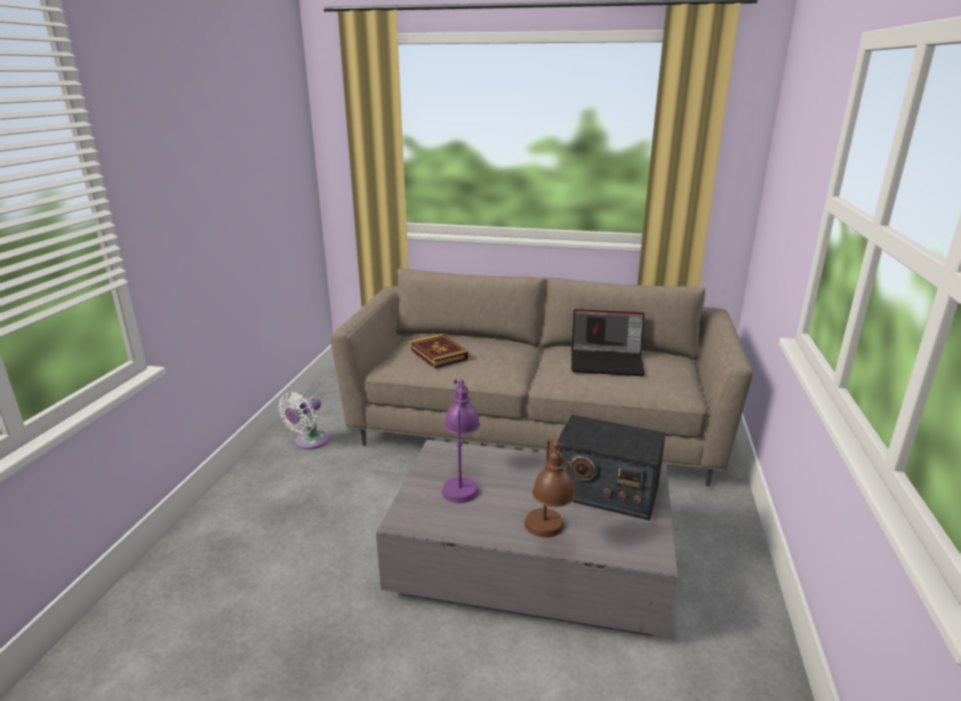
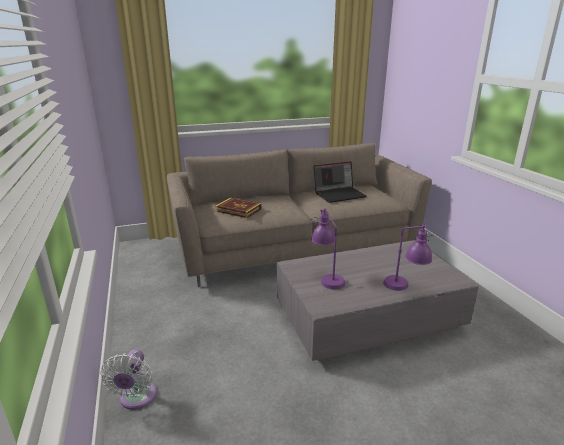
camera: 30 degrees left, 0 degrees up
(309, 442) = (156, 296): white fan -> white fan (137, 399)
(548, 536) = (404, 288): brown table lamp -> purple table lamp
(605, 491) = (403, 259): radio -> none

